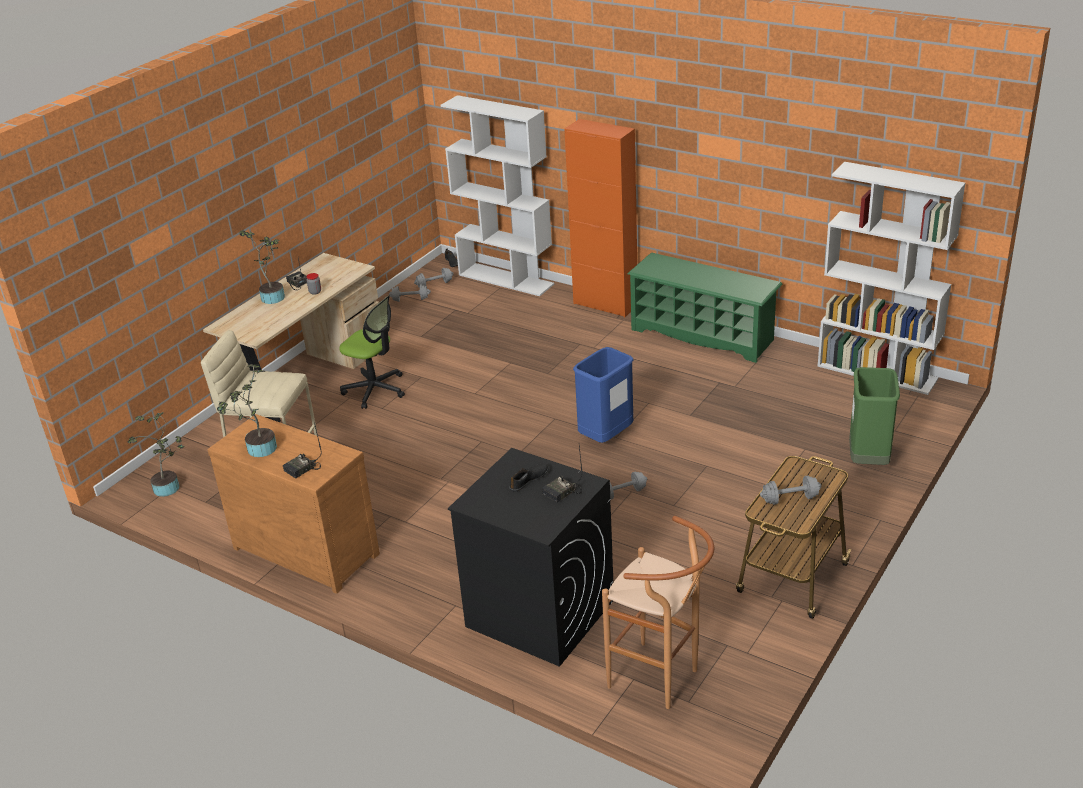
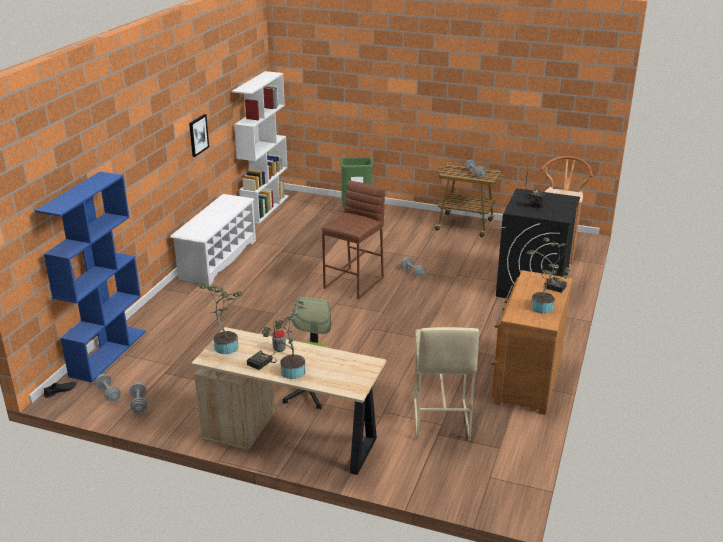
camera: 105 degrees left, 5 degrees down
(169, 488) = (491, 477): potted plant -> potted plant (226, 345)
(506, 279) = (108, 353): white bookcase -> blue bookcase
(605, 304) = (166, 300): orange cabinet -> none
(606, 437) = (354, 283): blue trash can -> brown stool
(703, 335) = (218, 259): green shoe rack -> white shoe rack
(747, 176) = (198, 135): none -> picture

